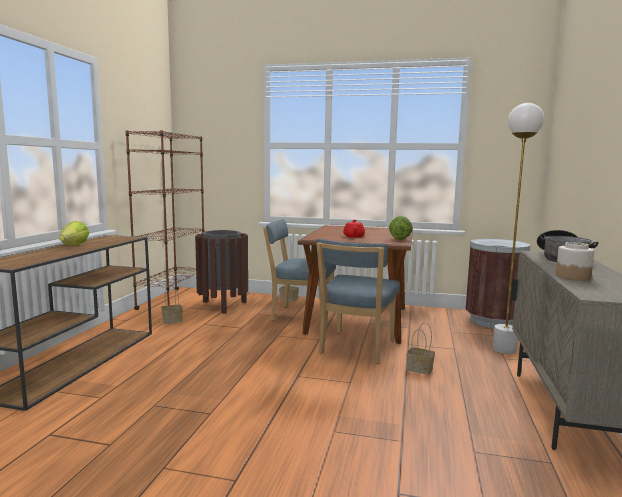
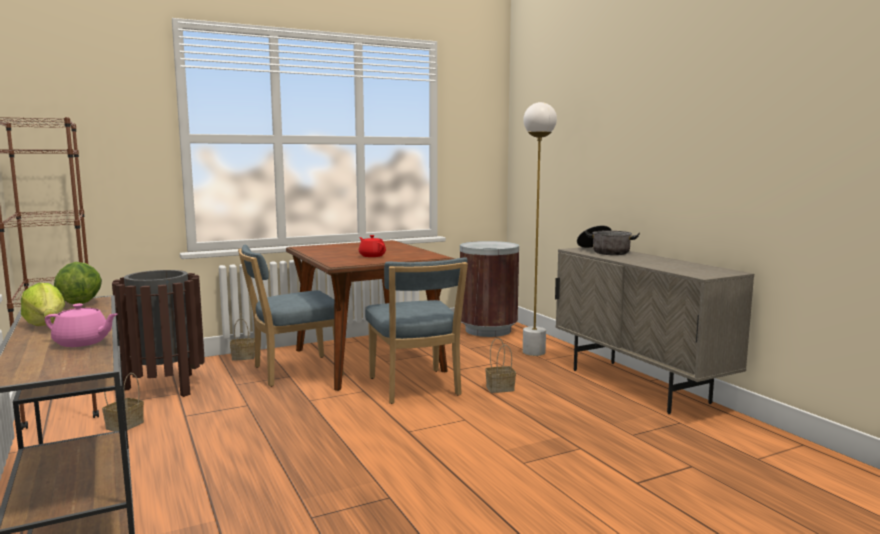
camera: 40 degrees left, 0 degrees up
(52, 255) = (82, 342): none -> pink teapot
(400, 239) = (425, 252): lettuce -> lettuce (80, 303)
(573, 277) = (654, 264): jar -> none

